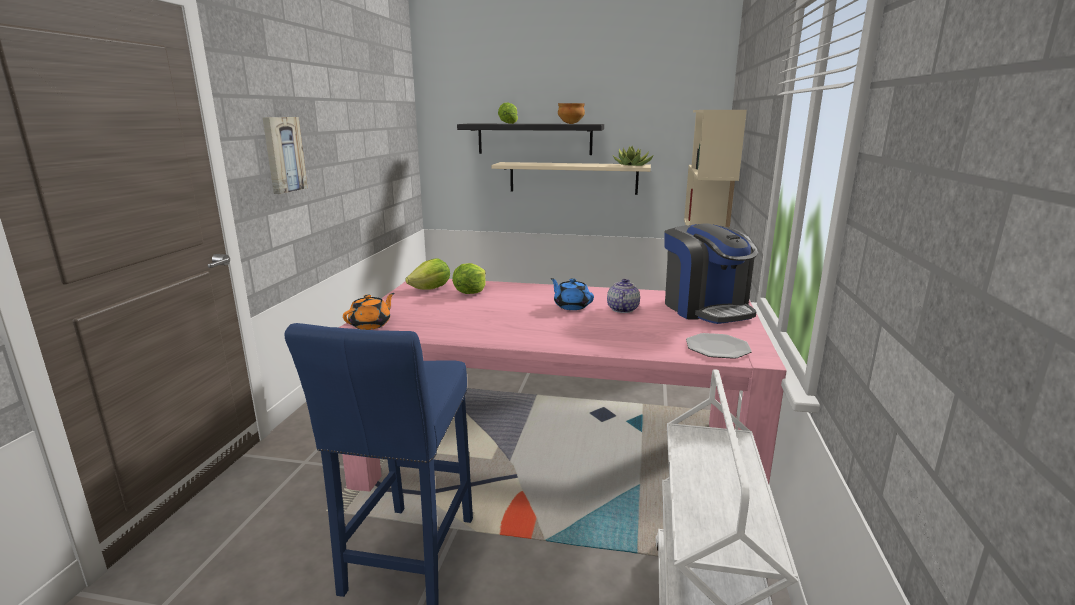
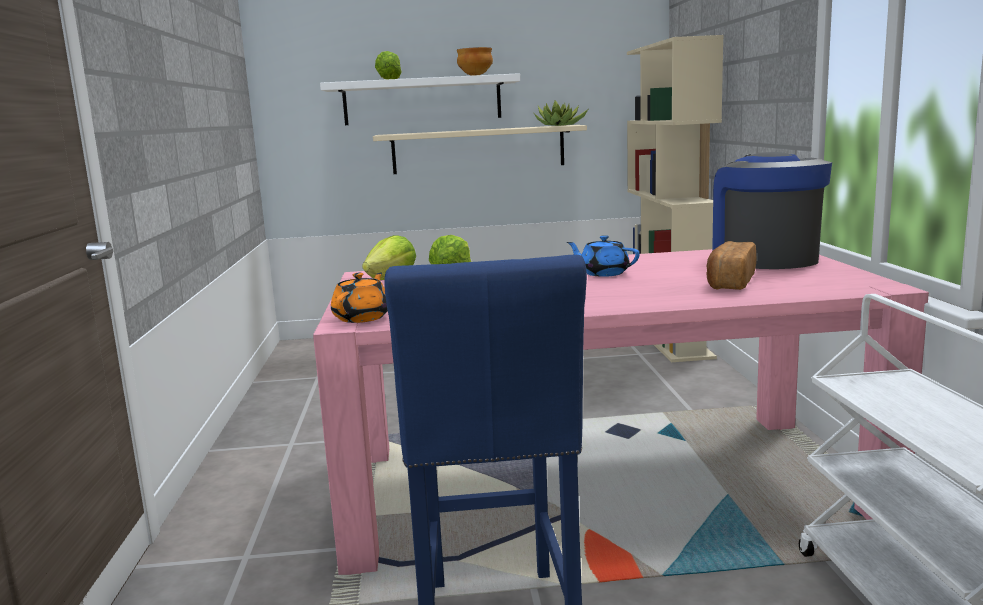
camera: 15 degrees left, 5 degrees down
(283, 154) = (141, 105): picture -> none
(534, 139) = (422, 100): black shelf -> white shelf
(622, 309) = (669, 269): teapot -> none
(647, 332) = (729, 283): none -> bread
(706, 308) = (764, 258): coffee machine -> coffee machine turned 150 degrees counterclockwise
(717, 348) = (829, 284): plate -> none

